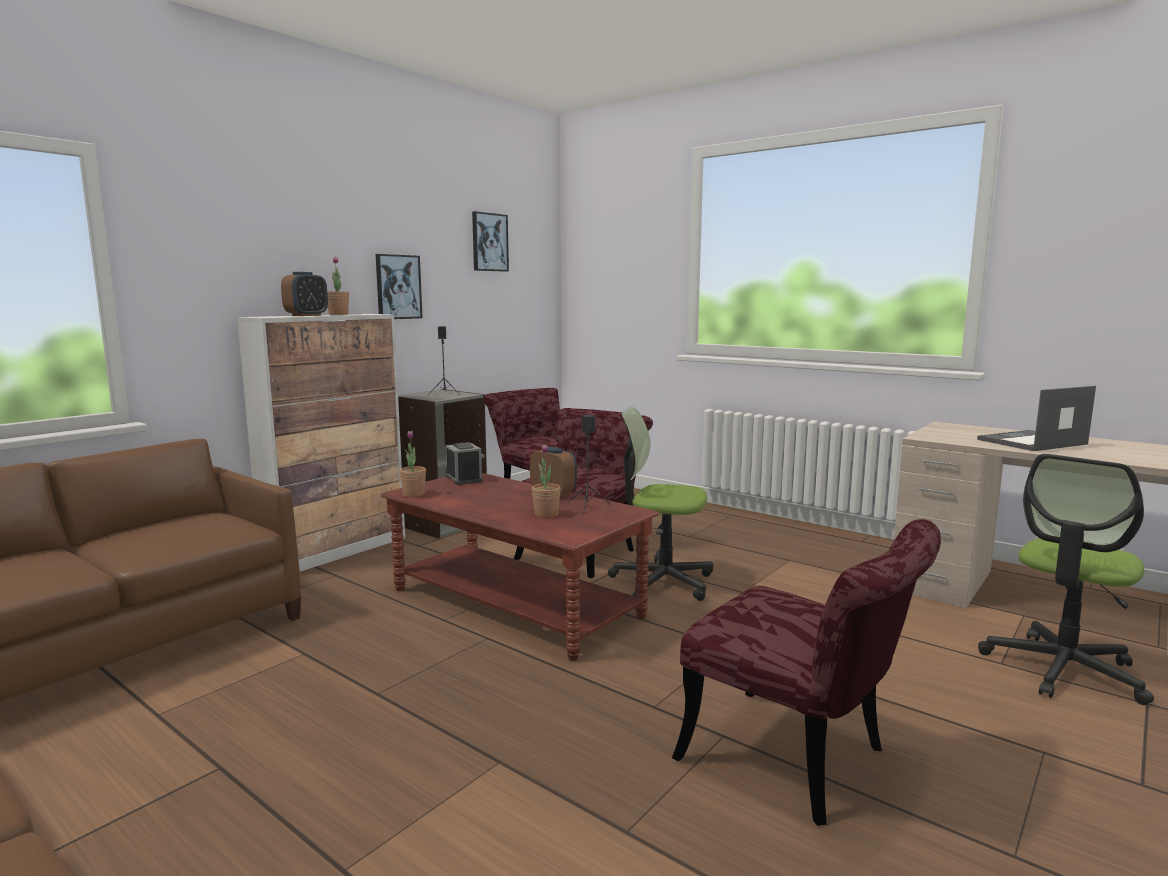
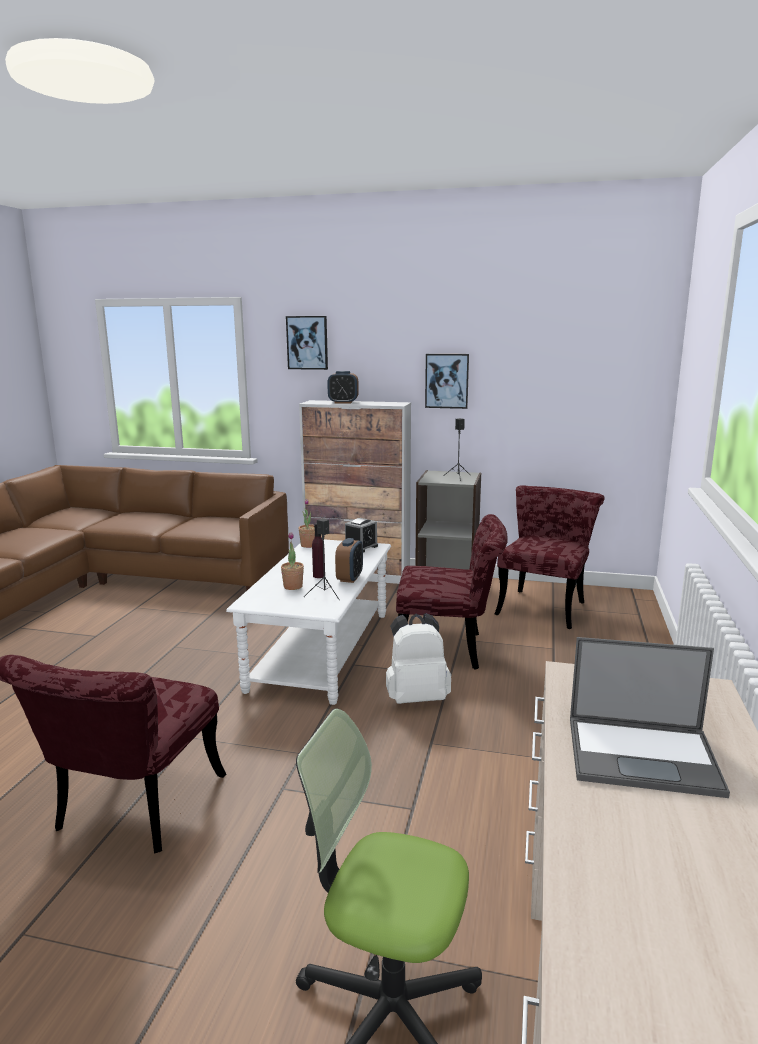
camera: 65 degrees right, 5 degrees up
(338, 314) = (374, 402): potted plant -> none
(489, 242) = (562, 337): picture -> picture (307, 342)
(515, 603) = (321, 650): brown coffee table -> white coffee table
(527, 502) = (319, 576): none -> purple bottle
(662, 582) = (416, 697): office chair -> white backpack
(1031, 442) = (644, 755): laptop -> laptop turned 150 degrees clockwise

